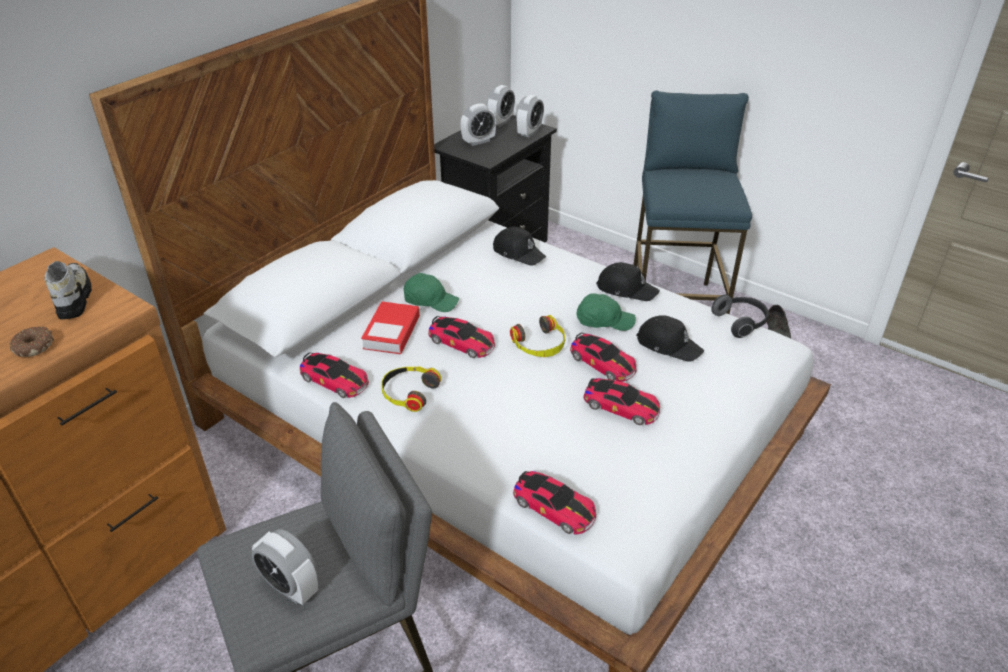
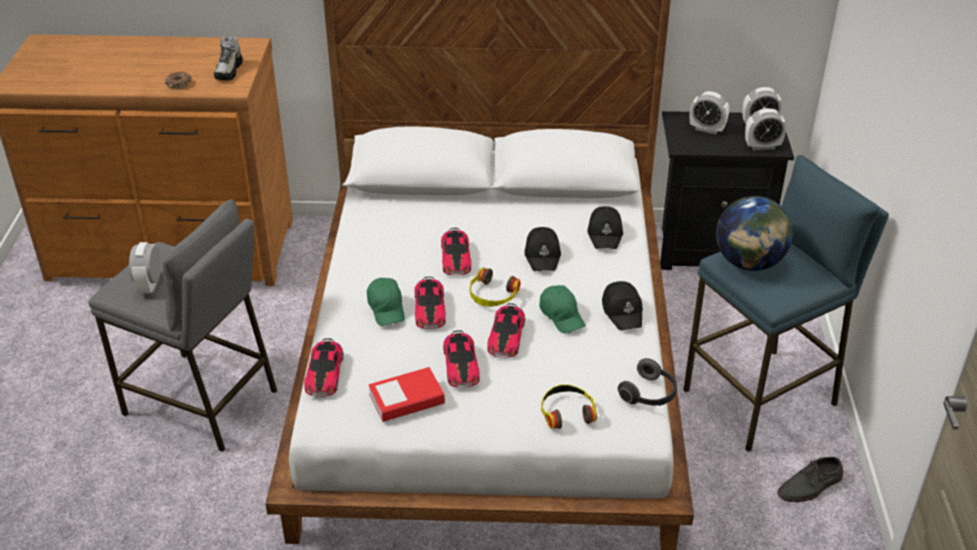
camera: 55 degrees right, 0 degrees up
(73, 298) = (229, 71): shoe -> shoe turned 150 degrees clockwise
(334, 380) = (360, 224): toy car -> toy car (430, 309)
(391, 332) = (434, 223): book -> book (406, 399)
(409, 392) = (378, 261): headphones -> headphones (567, 412)
(430, 301) = (491, 221): green cap -> green cap (386, 308)
(668, 344) = (568, 363): black cap -> black cap (543, 255)
(681, 192) = (749, 263): none -> globe

